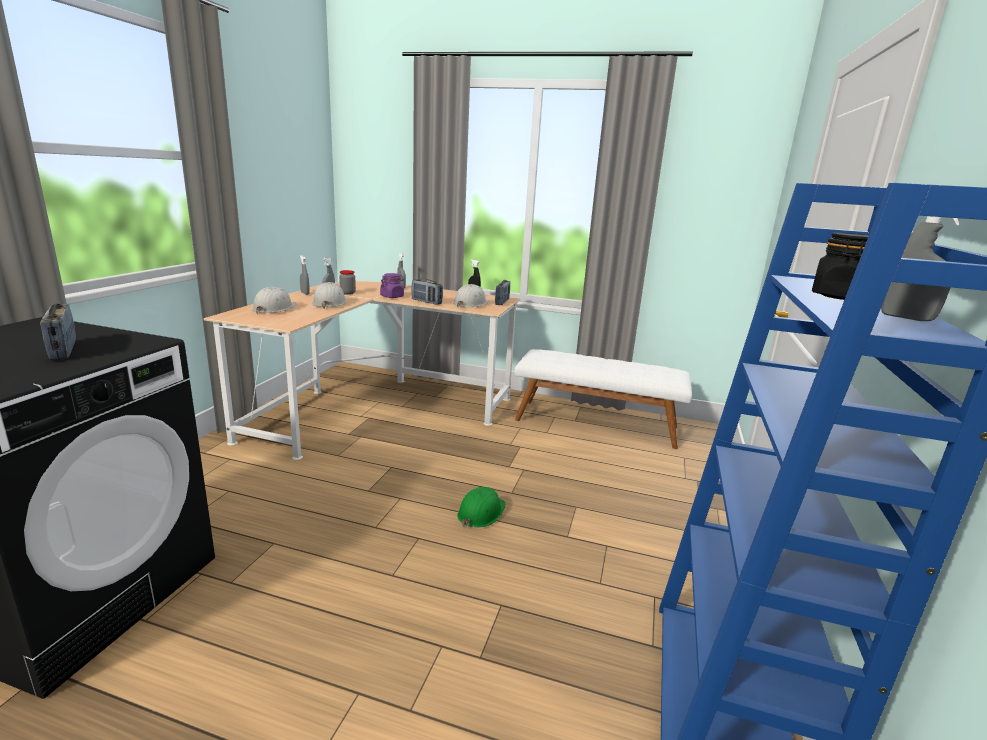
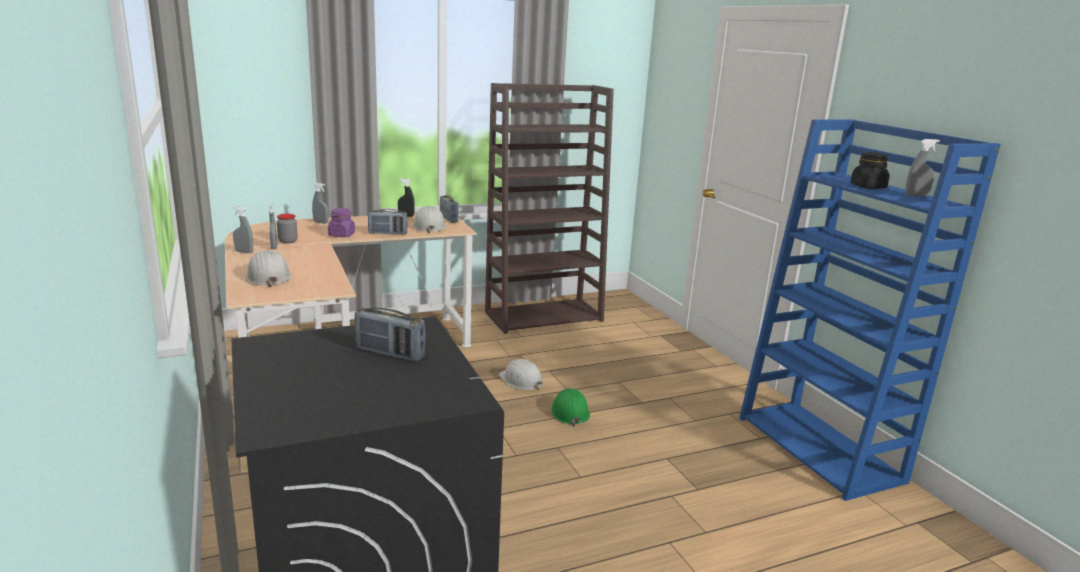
camera: 40 degrees left, 0 degrees up
(329, 303) = (303, 256): white hard hat -> white hard hat (521, 380)
(596, 423) = (544, 316): white bench -> brown bookcase

